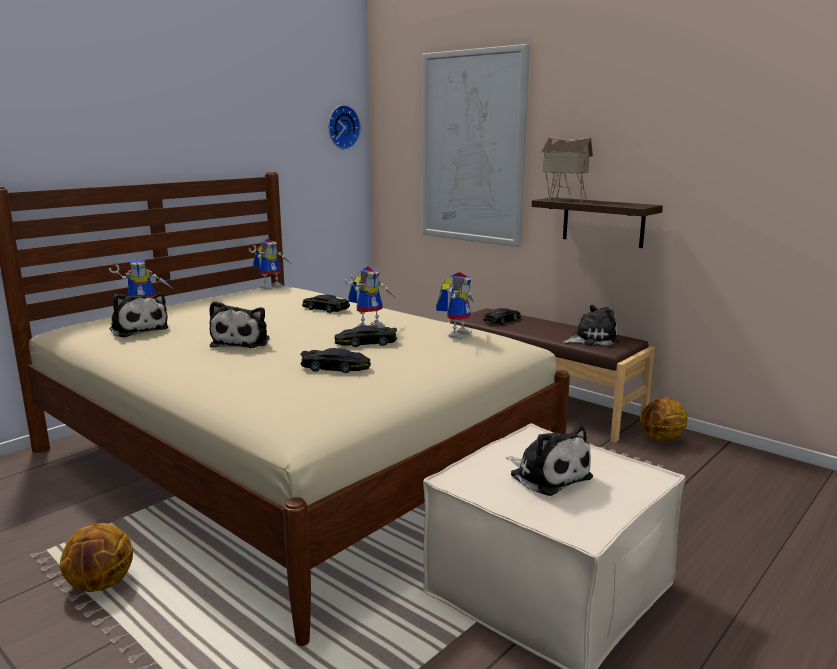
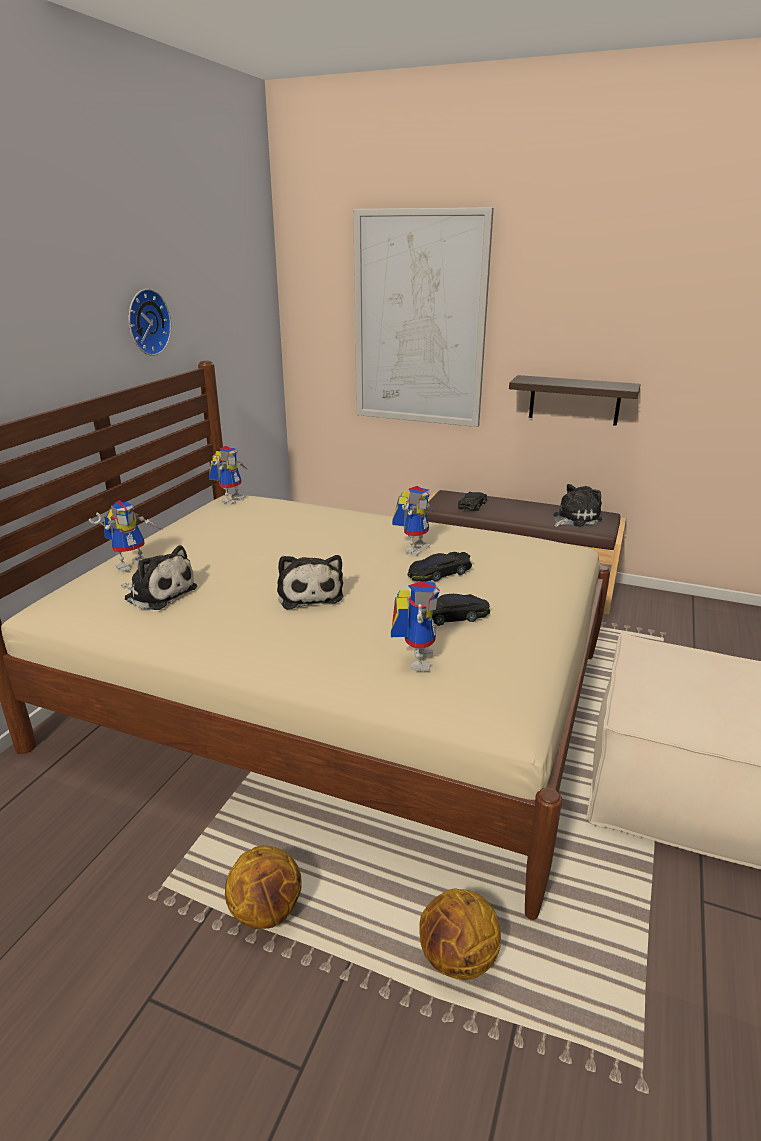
camera: 20 degrees left, 10 degrees up
(325, 308) = (336, 527): black toy car -> none
(342, 127) = (257, 296): wall clock -> wall clock (146, 322)
(457, 334) = (508, 545): toy robot -> toy robot (415, 658)
(547, 475) = (701, 695): plush toy -> none
(564, 200) = (539, 380): toy house -> none
(661, 439) = (641, 604): basketball -> basketball (457, 959)

